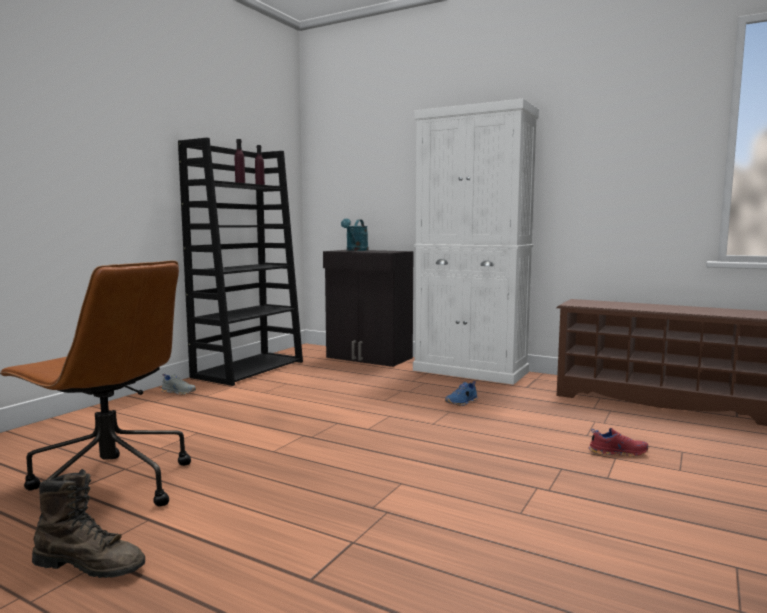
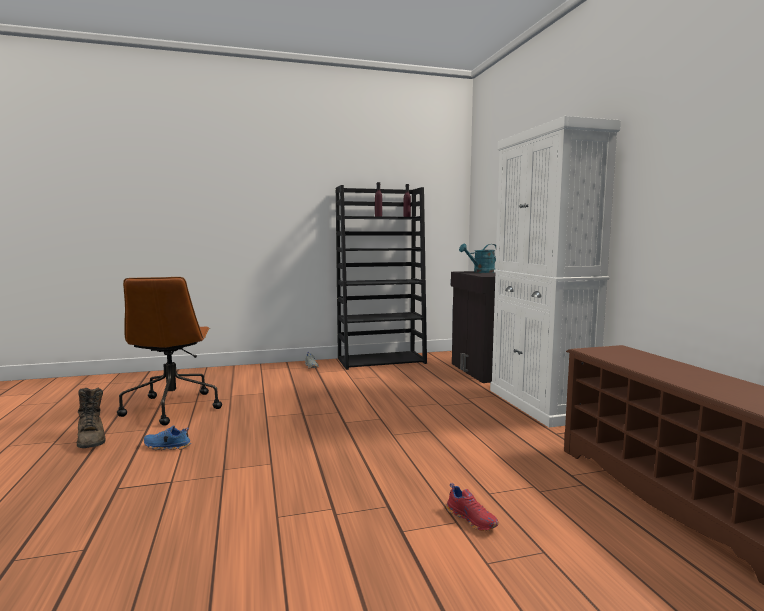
camera: 45 degrees right, 0 degrees up
(462, 402) = (458, 427): blue shoe -> blue shoe (167, 447)

